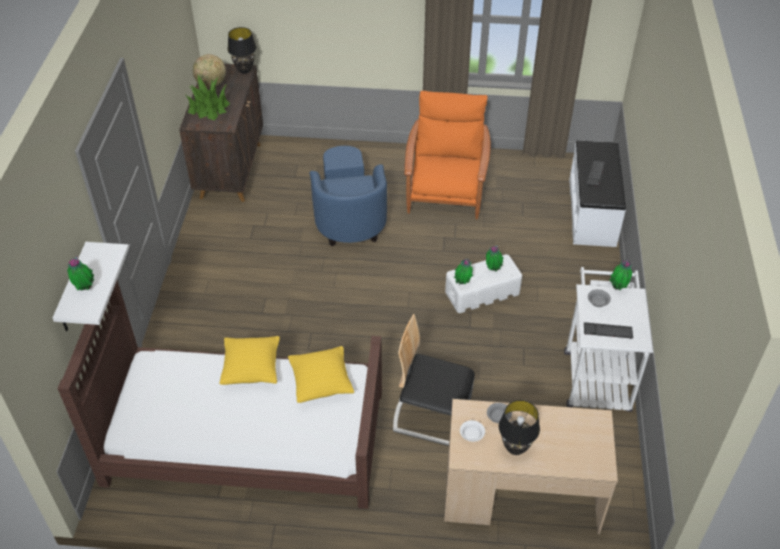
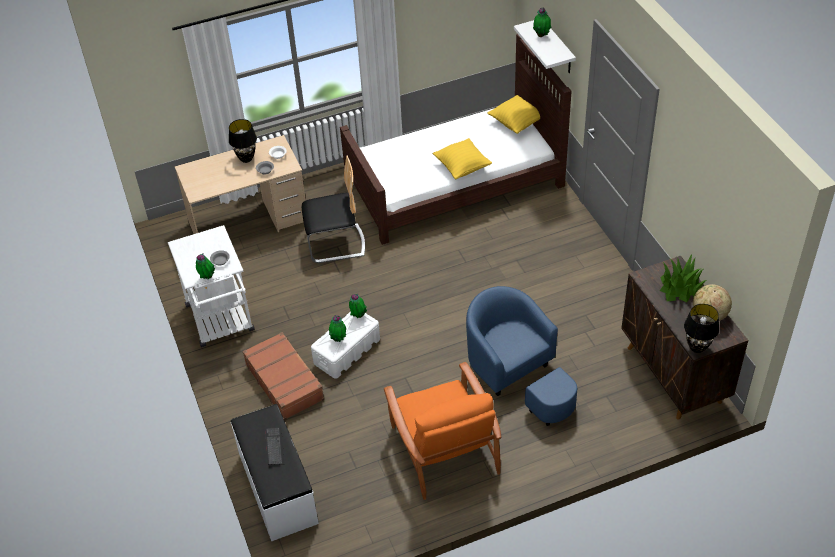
camera: 155 degrees right, 0 degrees up
(321, 383) = (408, 178): yellow pillow -> yellow pillow (516, 123)
(553, 289) = (285, 381): none -> brown suitcase
(607, 331) = (206, 242): keyboard -> none

